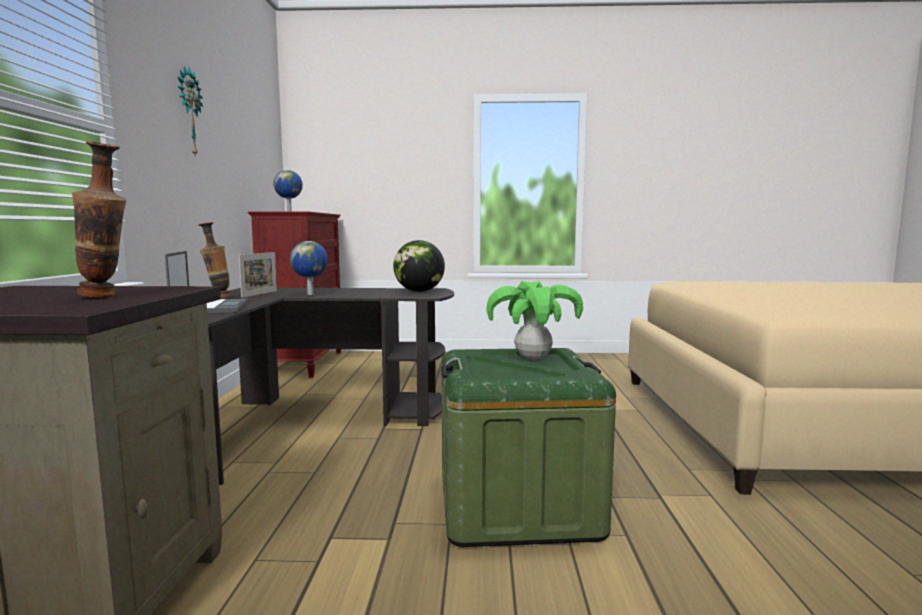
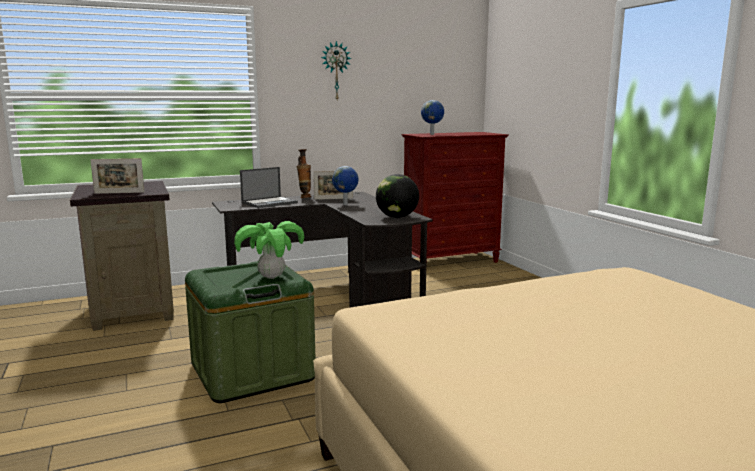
camera: 65 degrees right, 5 degrees up
(105, 297) = (119, 193): vase -> picture frame

